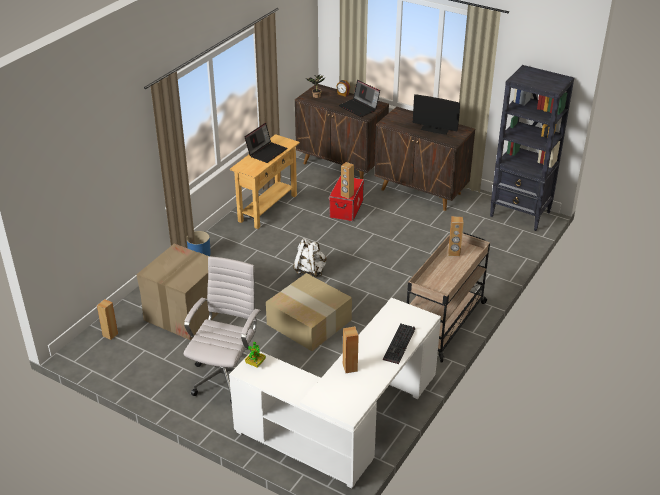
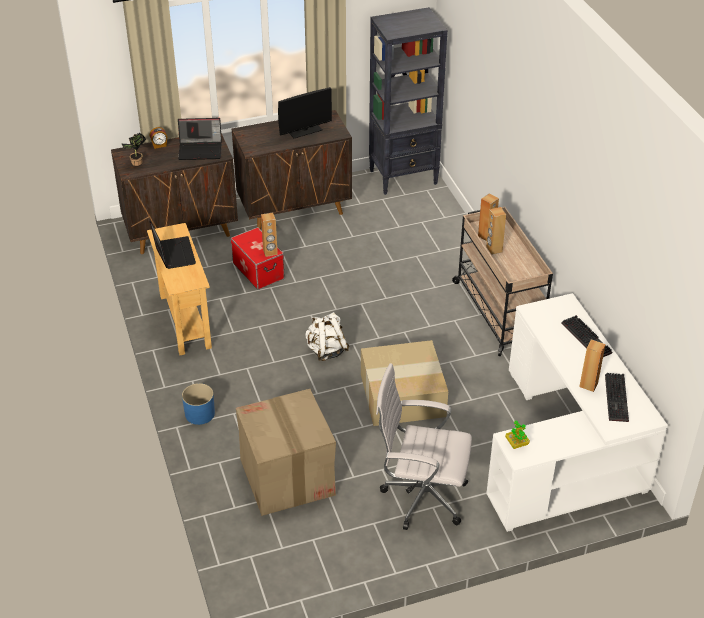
camera: 50 degrees left, 5 degrees up
(110, 335) = (256, 555): brown speaker -> brown speaker (494, 249)
(226, 376) = (420, 497): white office chair -> white office chair turned 45 degrees counterclockwise
(352, 388) = (617, 399): none -> keyboard

